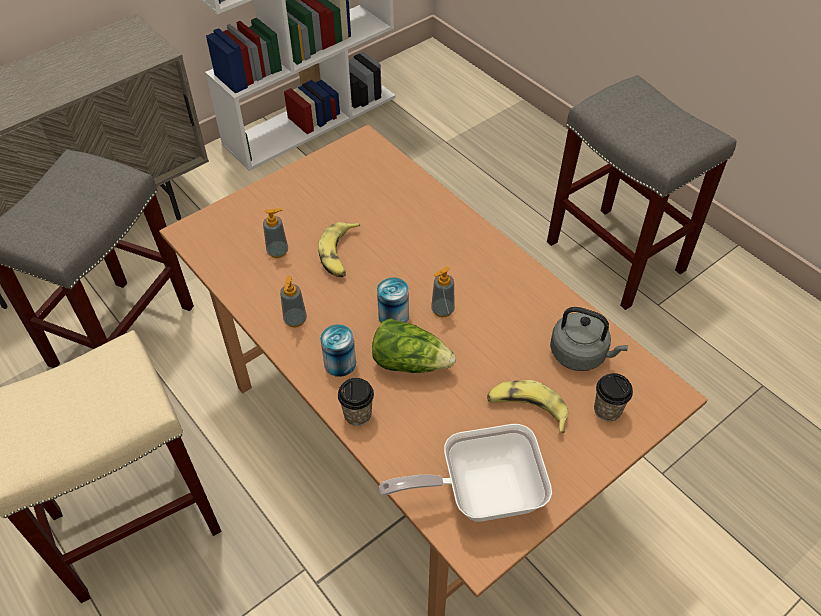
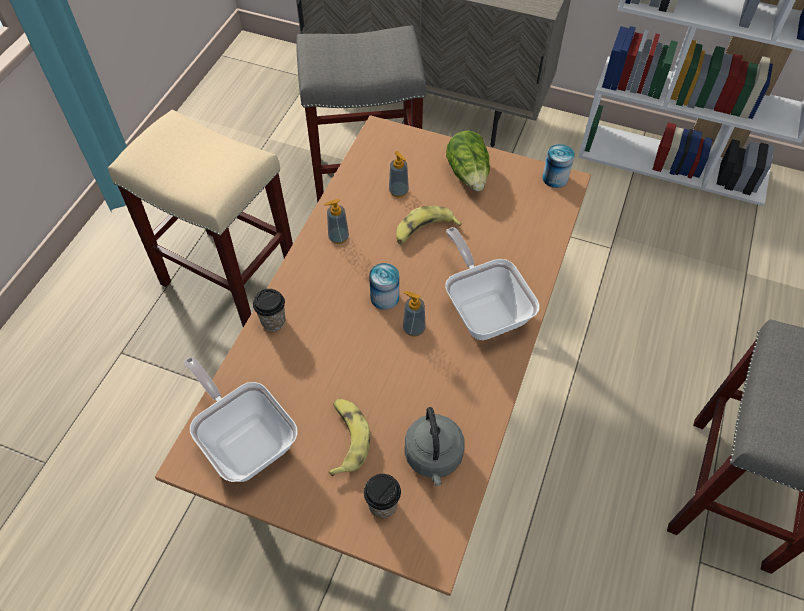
camera: 60 degrees right, 5 degrees up
(340, 363) = (315, 286): can -> can (555, 178)
(410, 362) = (344, 331): lettuce -> lettuce (469, 174)
(455, 254) = (484, 309): none -> frying pan

